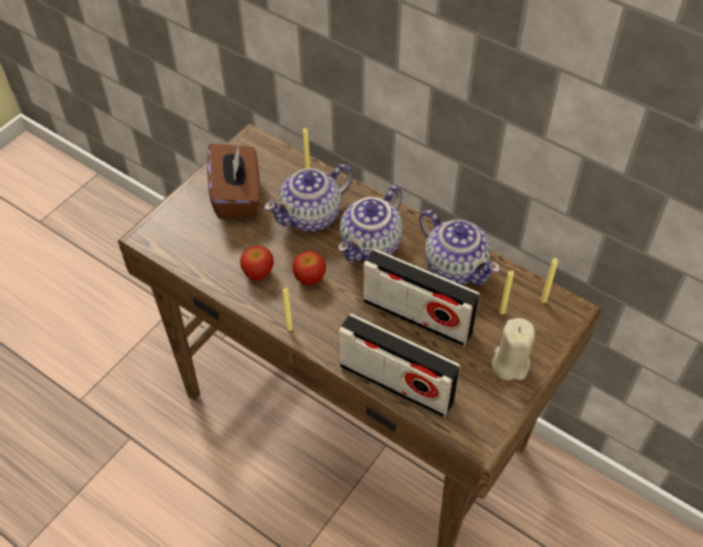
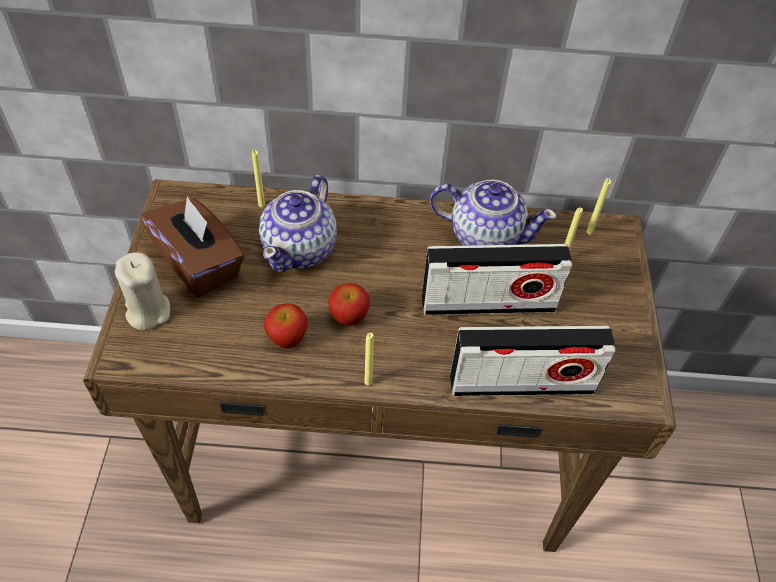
camera: 35 degrees left, 0 degrees up
(371, 246) = (388, 253): teapot -> none
(510, 364) = (609, 308): beige candle -> beige candle (148, 311)

